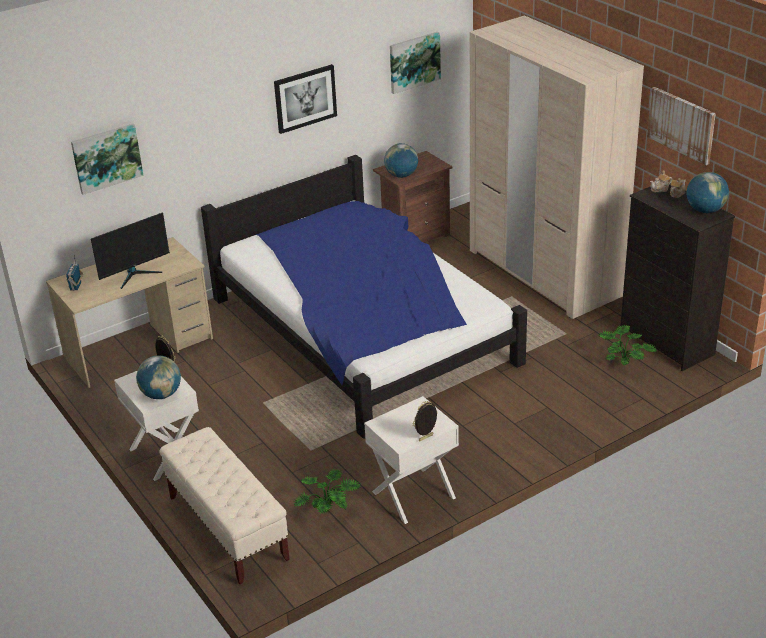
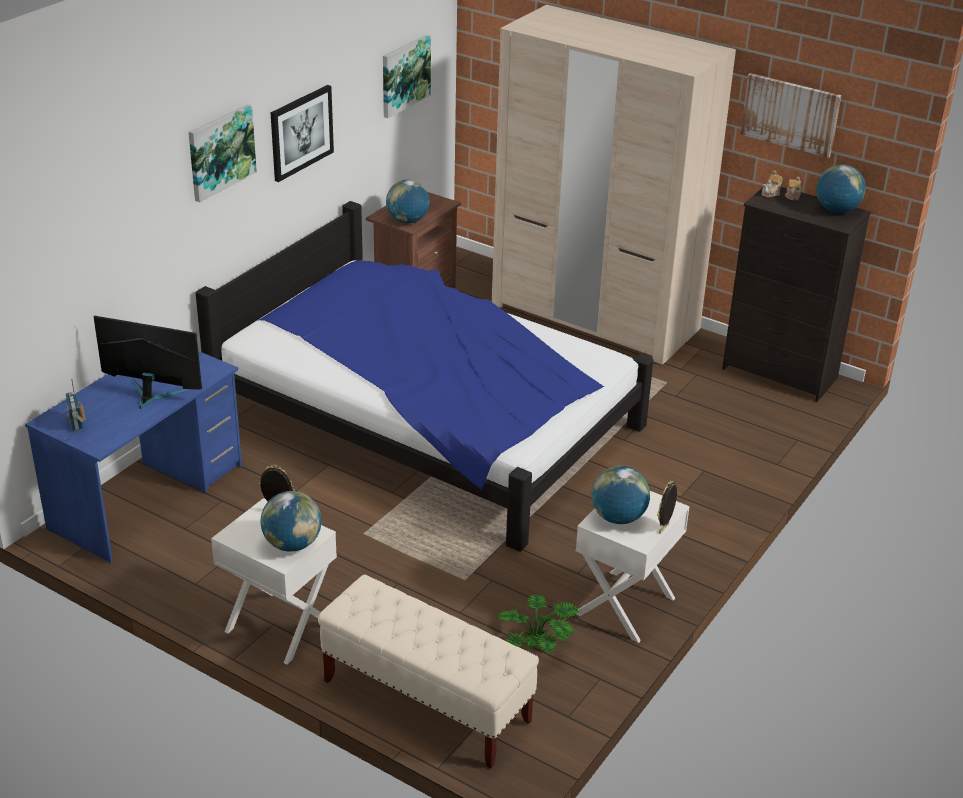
camera: 25 degrees left, 0 degrees up
(106, 158) = (92, 237): picture -> picture (220, 151)
(135, 274) = (151, 394): monitor -> monitor turned 105 degrees counterclockwise
(139, 348) = (148, 497): beige desk -> blue desk
(398, 423) = (618, 517): none -> globe
(624, 362) = (751, 403): potted plant -> none

